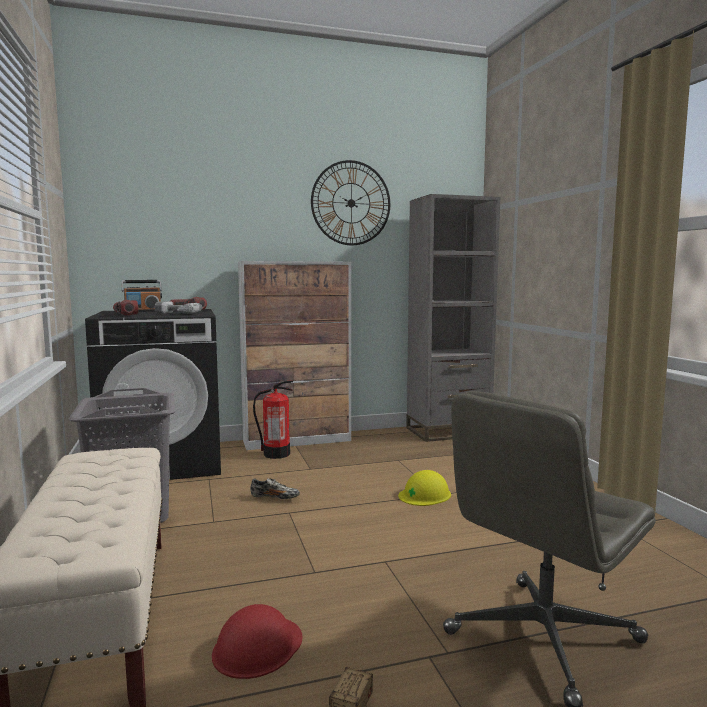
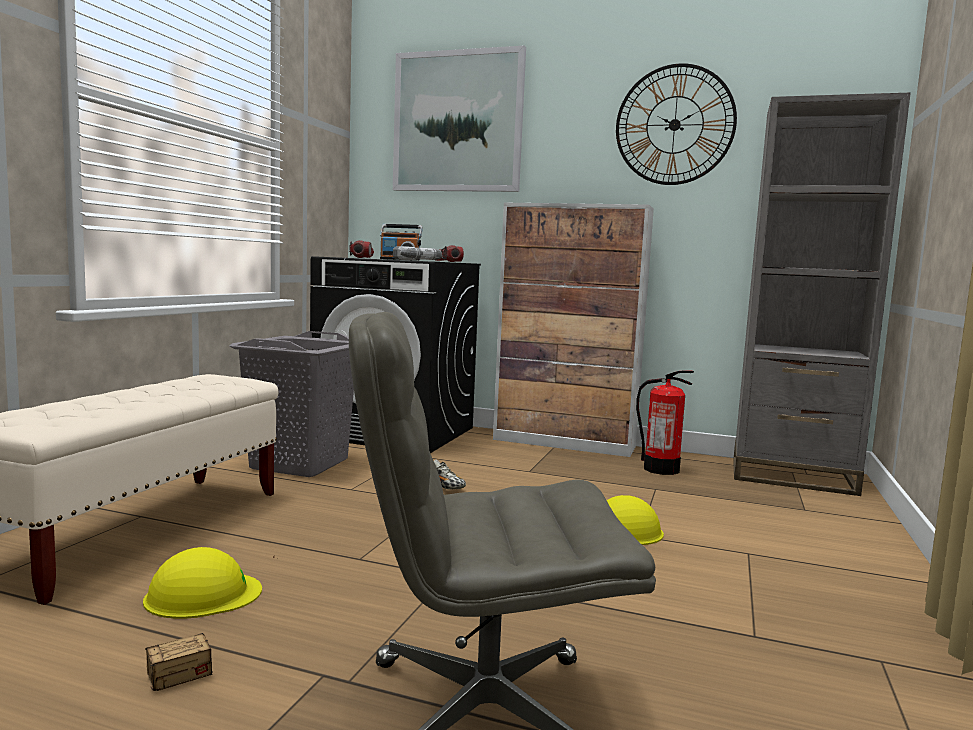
camera: 35 degrees right, 0 degrees up
(178, 190) = (458, 122): none -> picture
(257, 646) = (202, 595): red hard hat -> yellow hard hat
(276, 454) = (517, 450): fire extinguisher -> fire extinguisher (660, 469)

